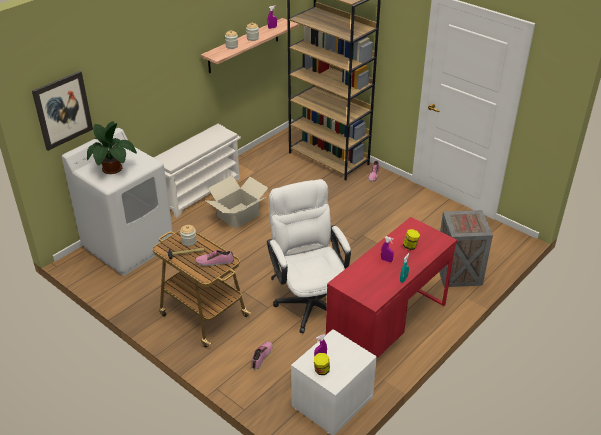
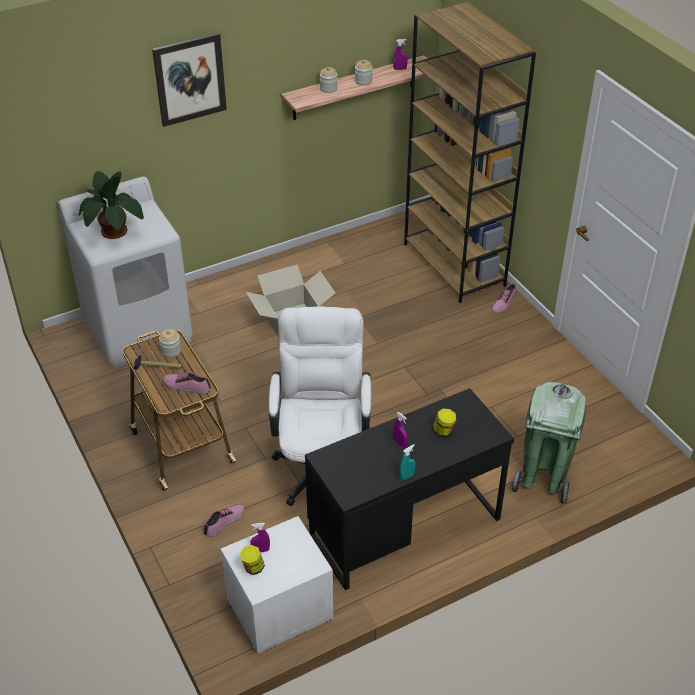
camera: 20 degrees right, 5 degrees up
(62, 110) = (64, 145): picture -> picture (190, 79)
(199, 191) = (259, 274): white shoe rack -> none
(387, 325) = (404, 526): red desk -> black desk
(458, 273) = (543, 479): crate -> green trash can

